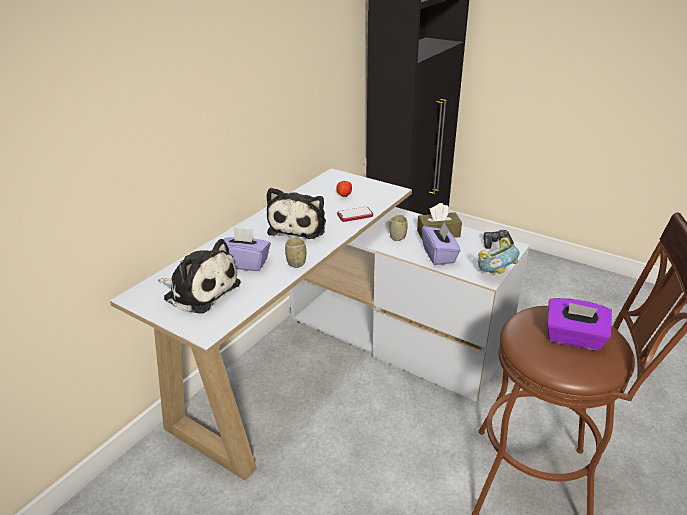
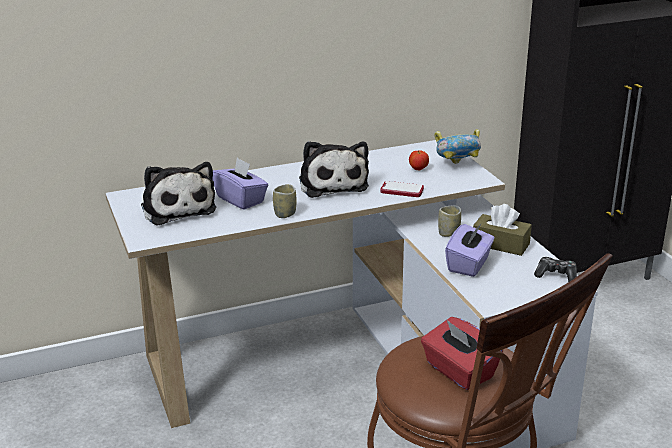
camera: 35 degrees right, 5 degrees down
(299, 226) = (332, 183): plush toy -> plush toy turned 60 degrees counterclockwise
(495, 274) = (507, 303): bowl -> bowl (457, 165)
(573, 338) = (458, 371): purple tissue box -> red tissue box

